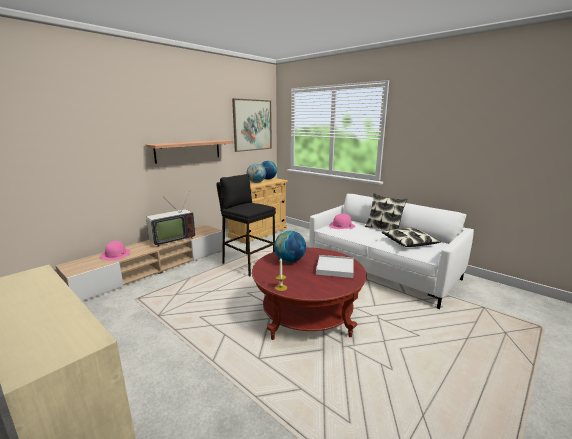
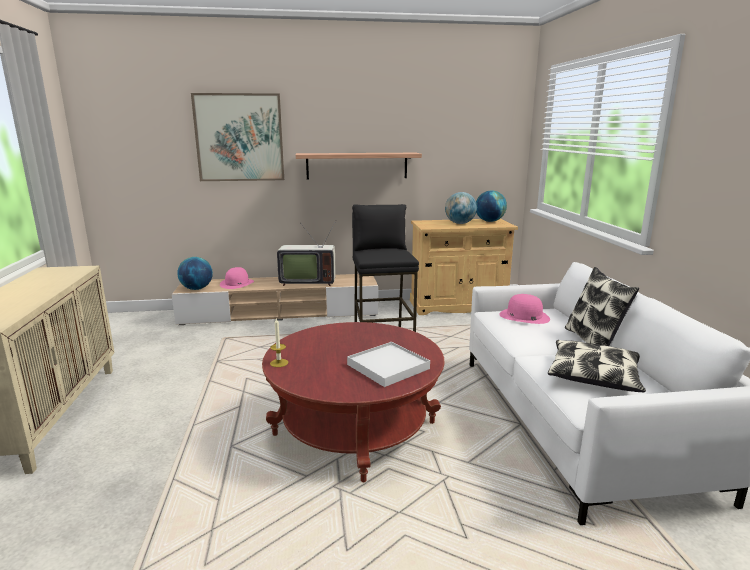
camera: 40 degrees right, 0 degrees up
(252, 125) = (476, 131): picture -> picture (239, 138)
(290, 261) = (351, 338): globe -> globe (196, 289)

